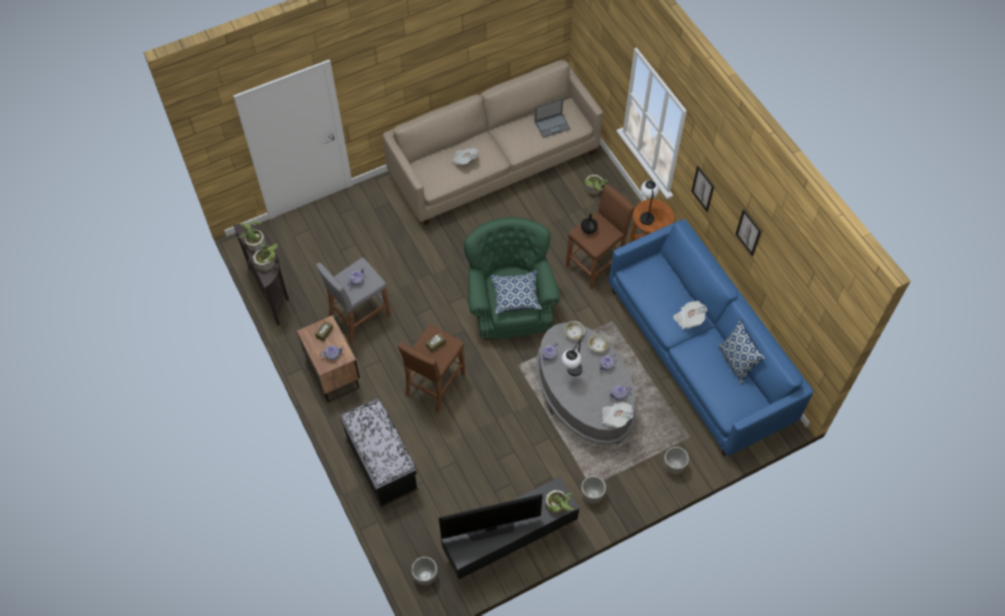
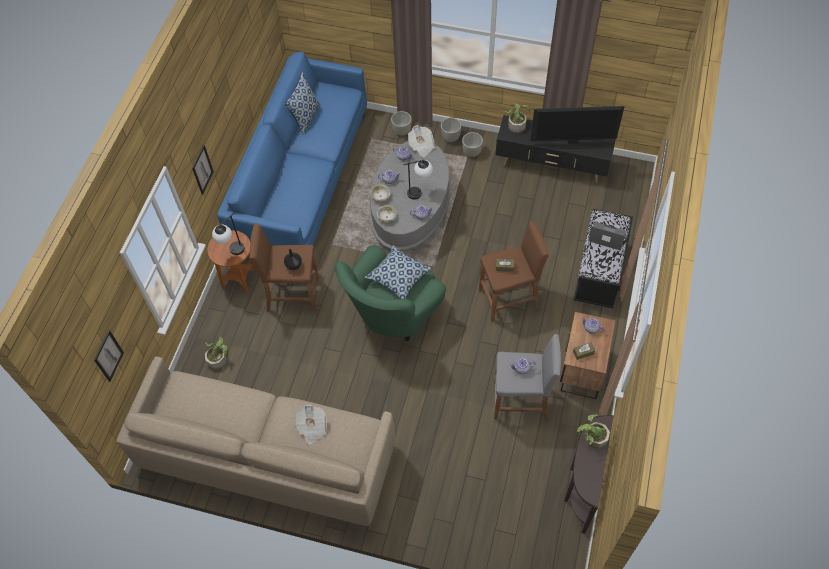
camera: 135 degrees left, 0 degrees up
(254, 242) = (589, 469): potted plant -> none
(425, 576) = (627, 184): grey planter -> grey planter (451, 137)
(491, 527) = (572, 142): television -> television turned 150 degrees clockwise
(552, 125) = (200, 398): laptop -> laptop (606, 236)
(688, 319) = (300, 162): newspaper -> none
(748, 232) = (226, 100): picture -> picture (108, 356)

